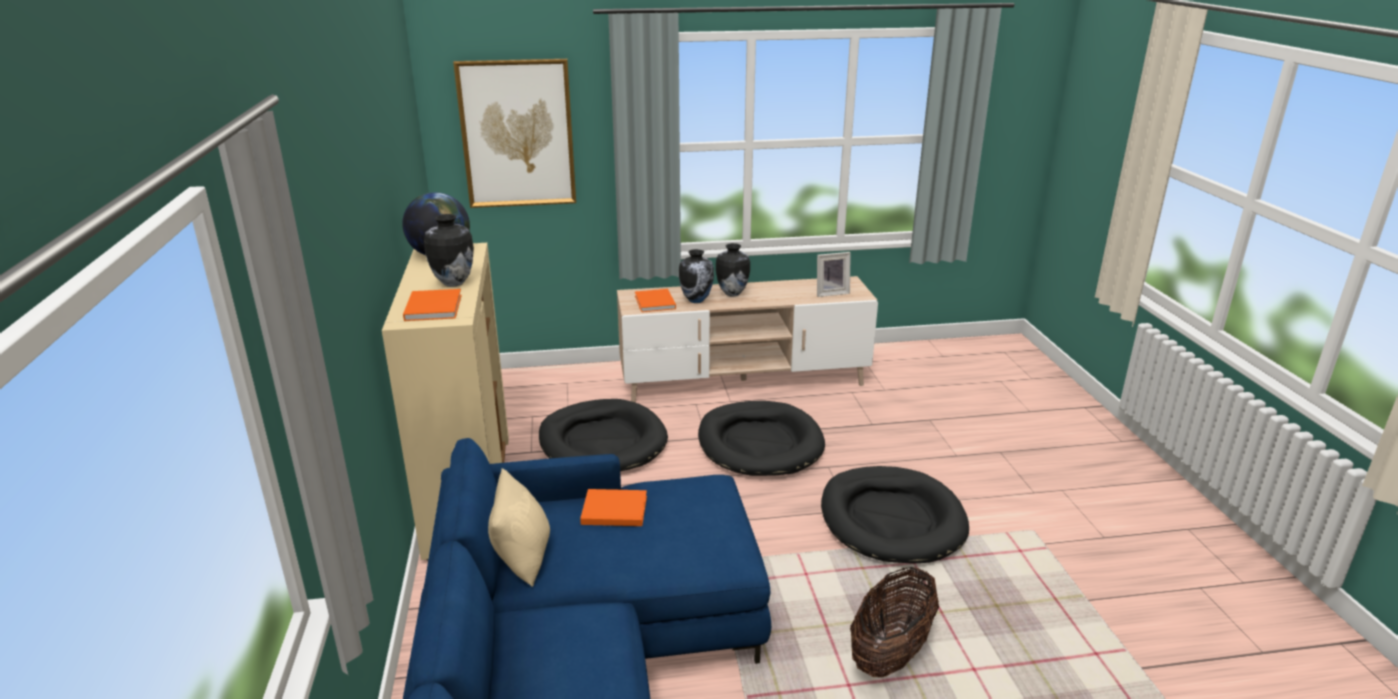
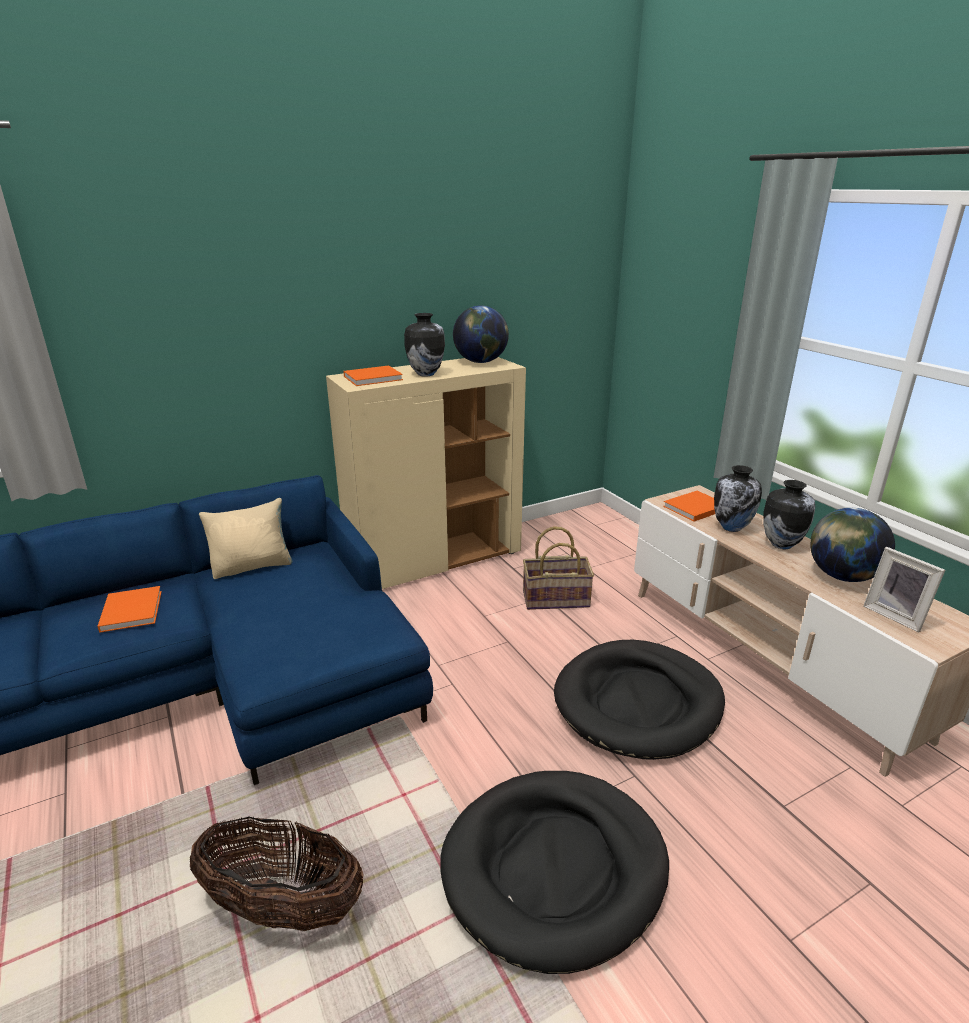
camera: 70 degrees right, 0 degrees up
(517, 134) = (678, 295): picture -> none
(602, 442) = (556, 598): black dog bed -> basket
(612, 510) = (321, 586): orange book -> orange book (132, 610)
(782, 290) = (842, 576): none -> globe

